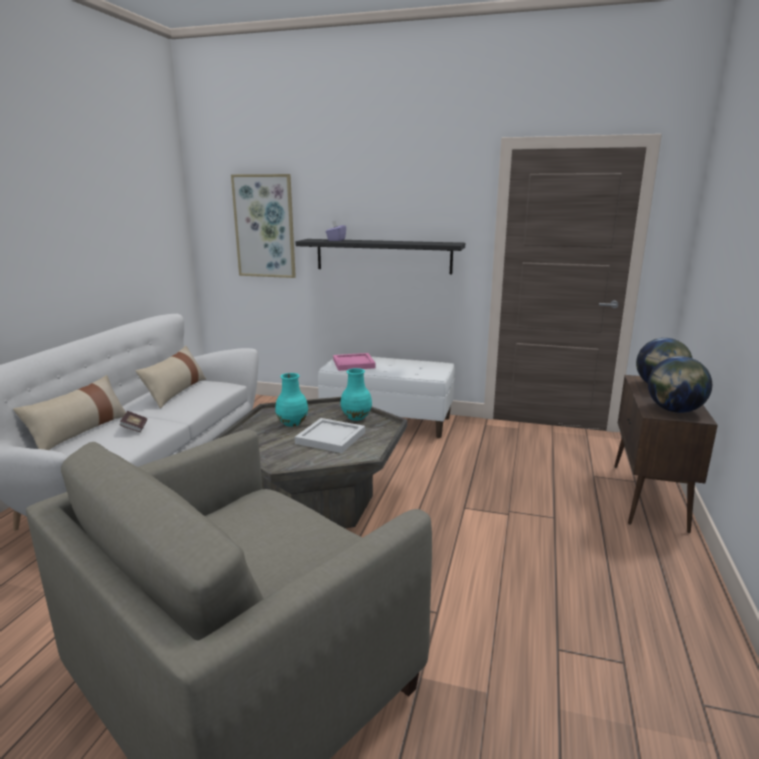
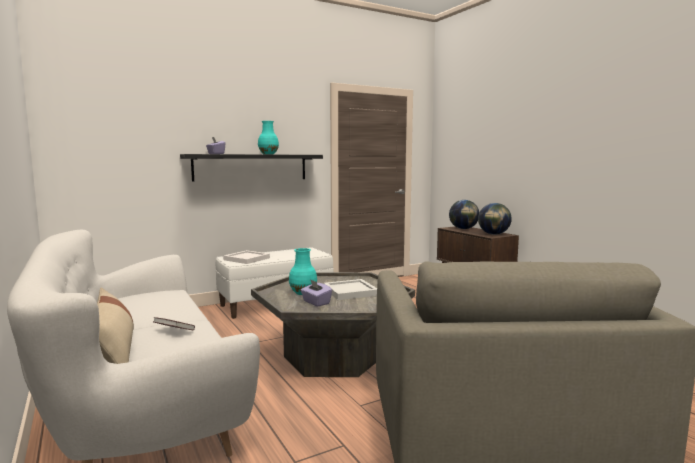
camera: 45 degrees left, 10 degrees down
(176, 392) = (134, 305): beige pillow -> none
(264, 226) = (132, 143): picture -> none
(272, 439) = (316, 302): none -> purple tissue box
(353, 364) = (246, 259): pink tray -> white tray
(356, 417) = (335, 280): turquoise vase -> turquoise vase (268, 154)

